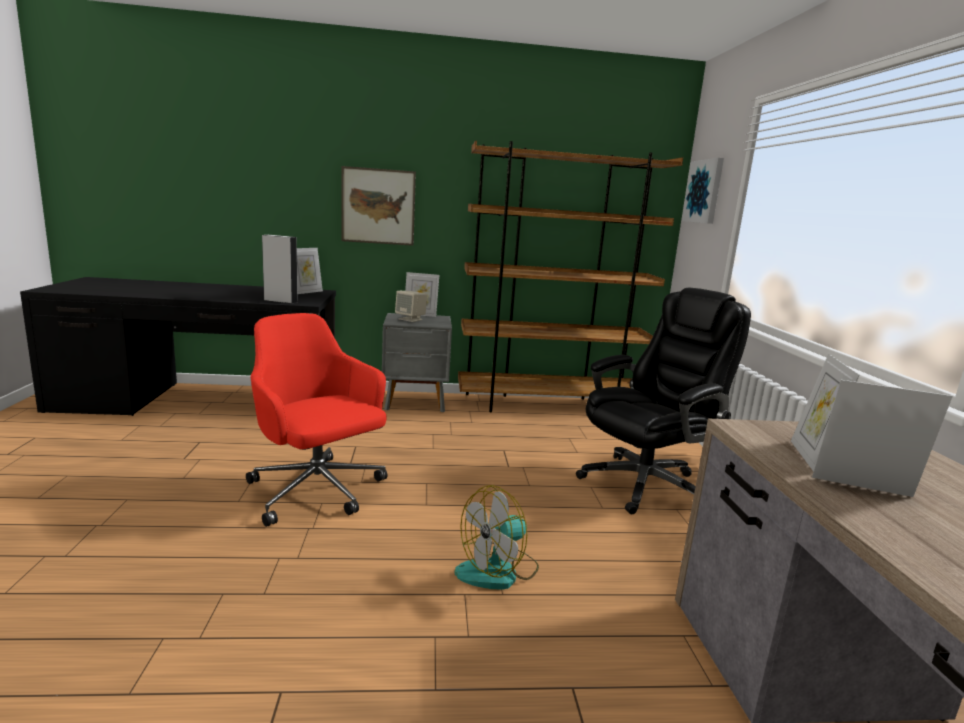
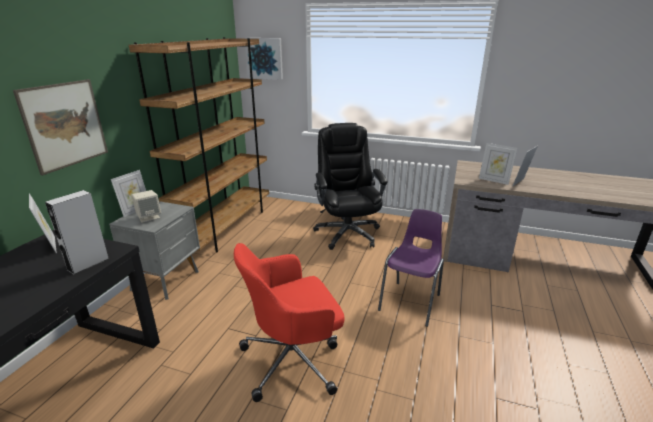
camera: 65 degrees left, 10 degrees up
(498, 571) = (411, 302): fan -> purple chair

